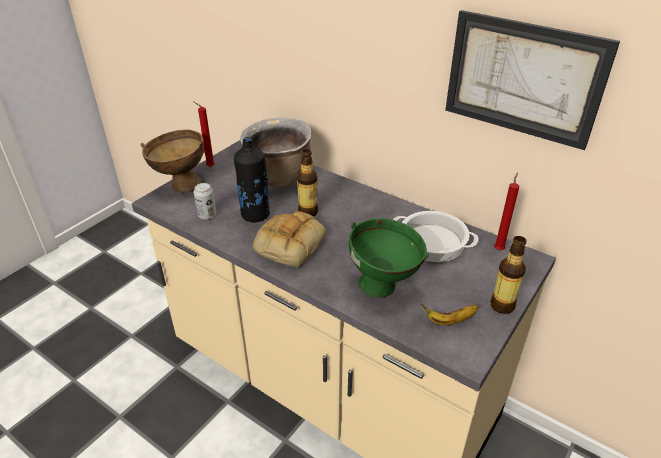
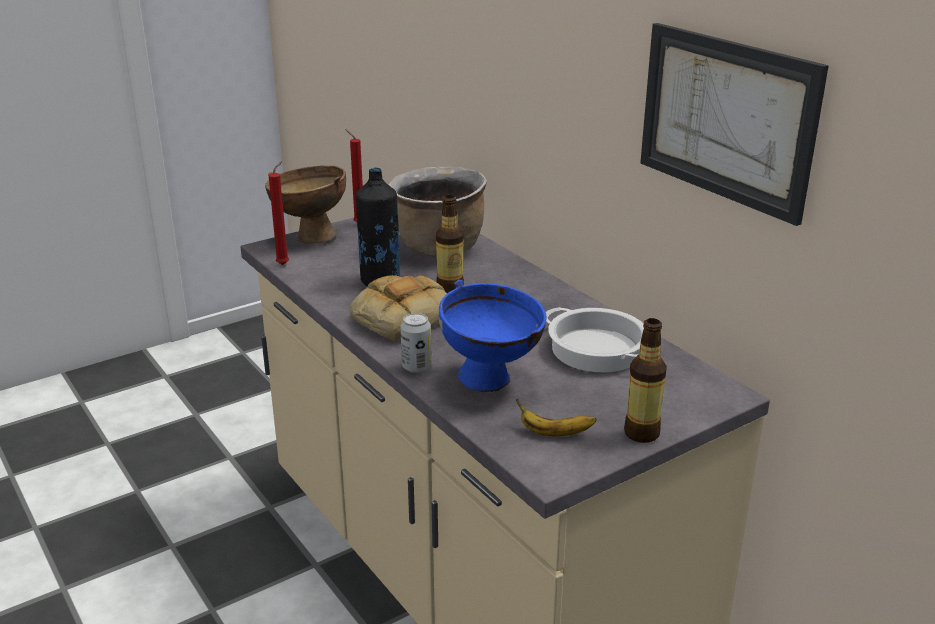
camera: 20 degrees right, 10 degrees down
(207, 215) = (320, 271): can -> can (416, 367)
(385, 287) = (493, 383): green bowl -> blue bowl
(499, 249) = (689, 374): red candle -> red candle (284, 264)

